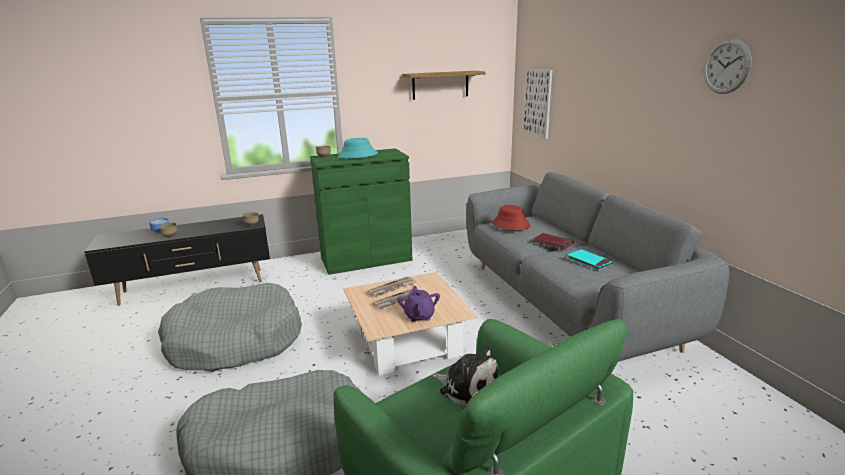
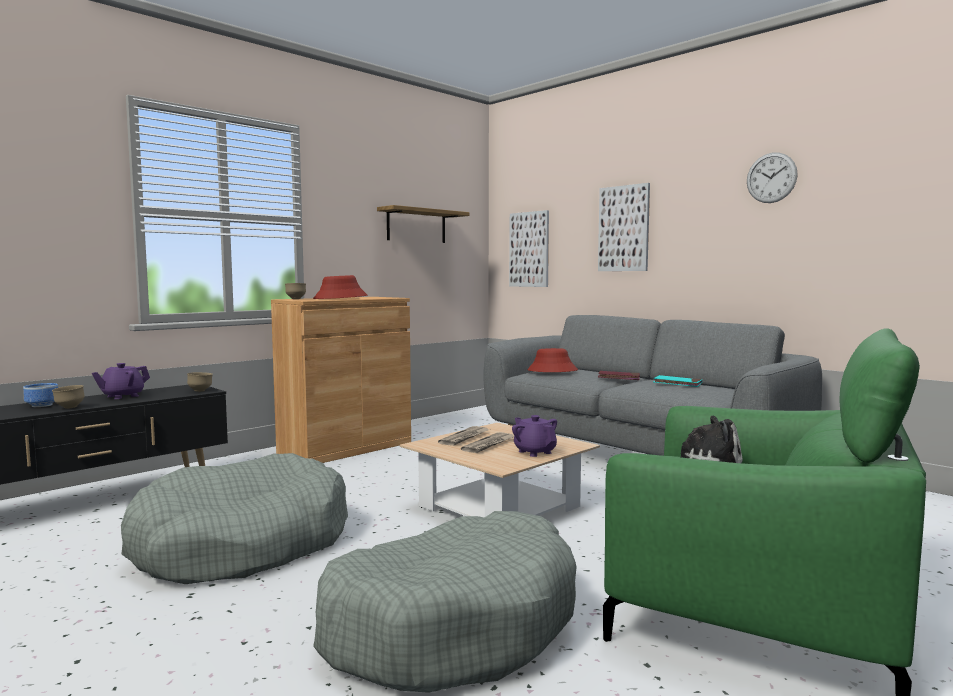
camera: 25 degrees left, 15 degrees down
(207, 226) = (122, 396): none -> purple teapot
(357, 155) = (340, 298): turquoise hat -> red hat
(366, 259) = (345, 448): green cabinet -> brown cabinet
(602, 97) = (623, 228): none -> picture

